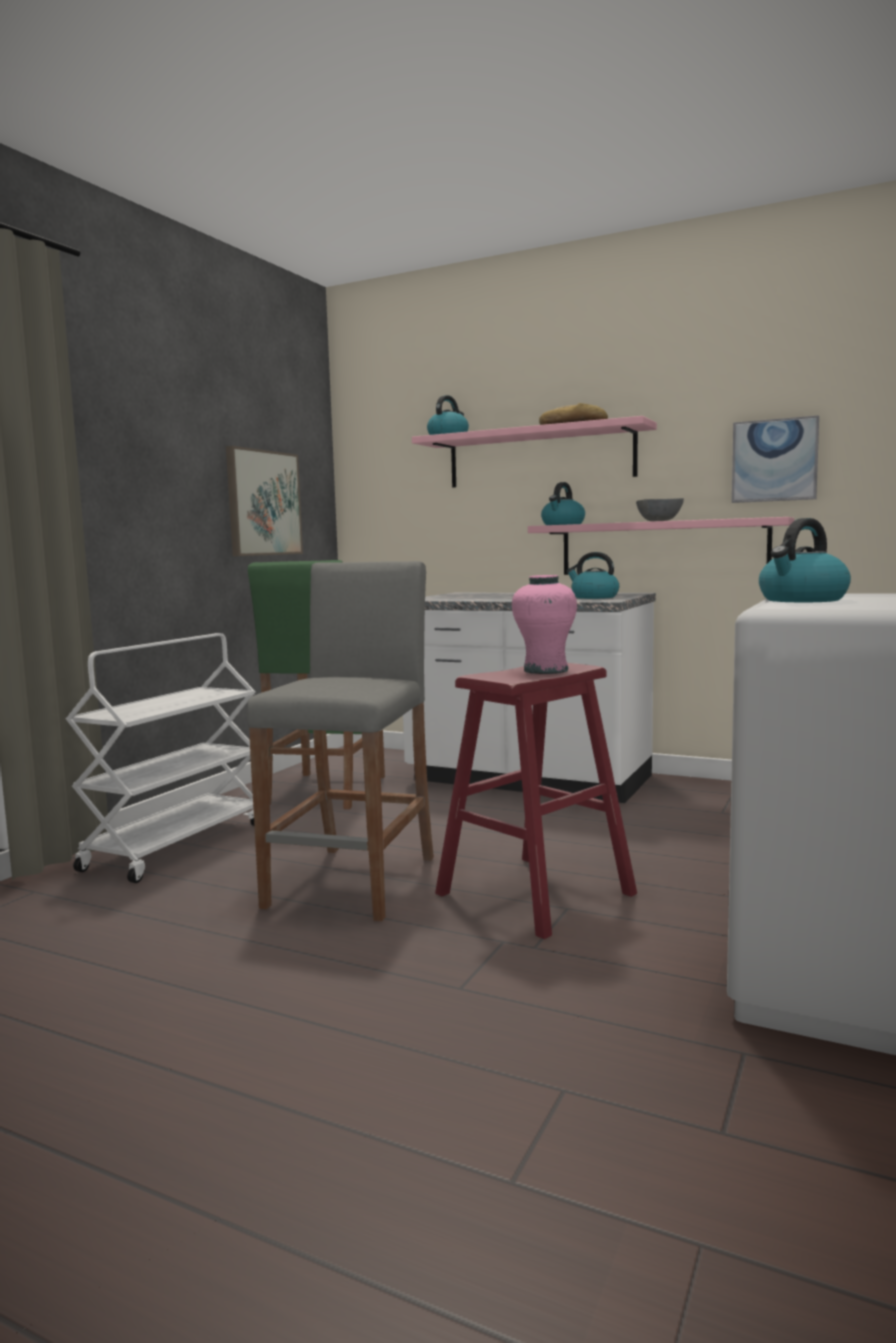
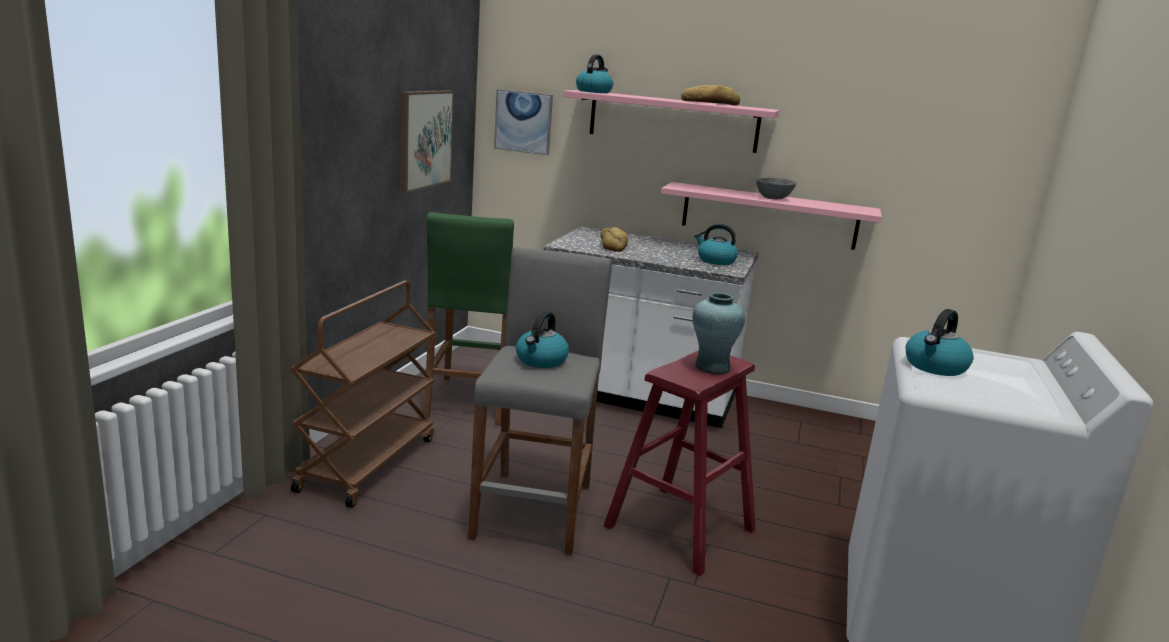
camera: 10 degrees left, 10 degrees up
(176, 845) = (367, 463): white cart -> brown cart
(477, 597) = (613, 245): none -> bread
(545, 670) = (712, 367): pink vase -> turquoise vase
(563, 524) = (689, 187): kettle -> kettle (541, 361)
(774, 460) = (872, 159): picture -> picture (523, 122)

